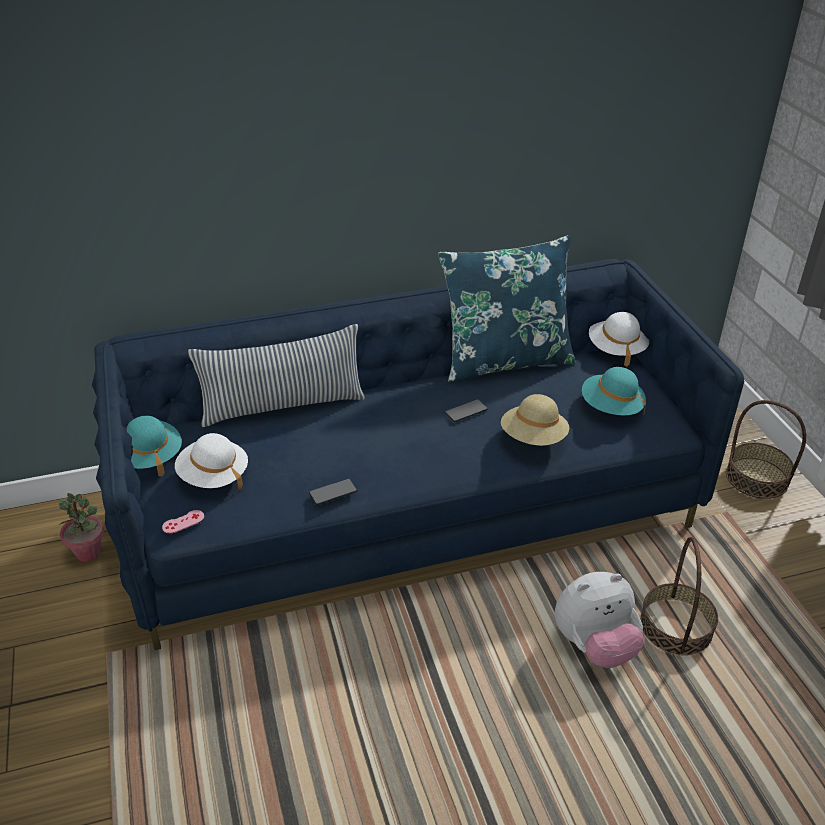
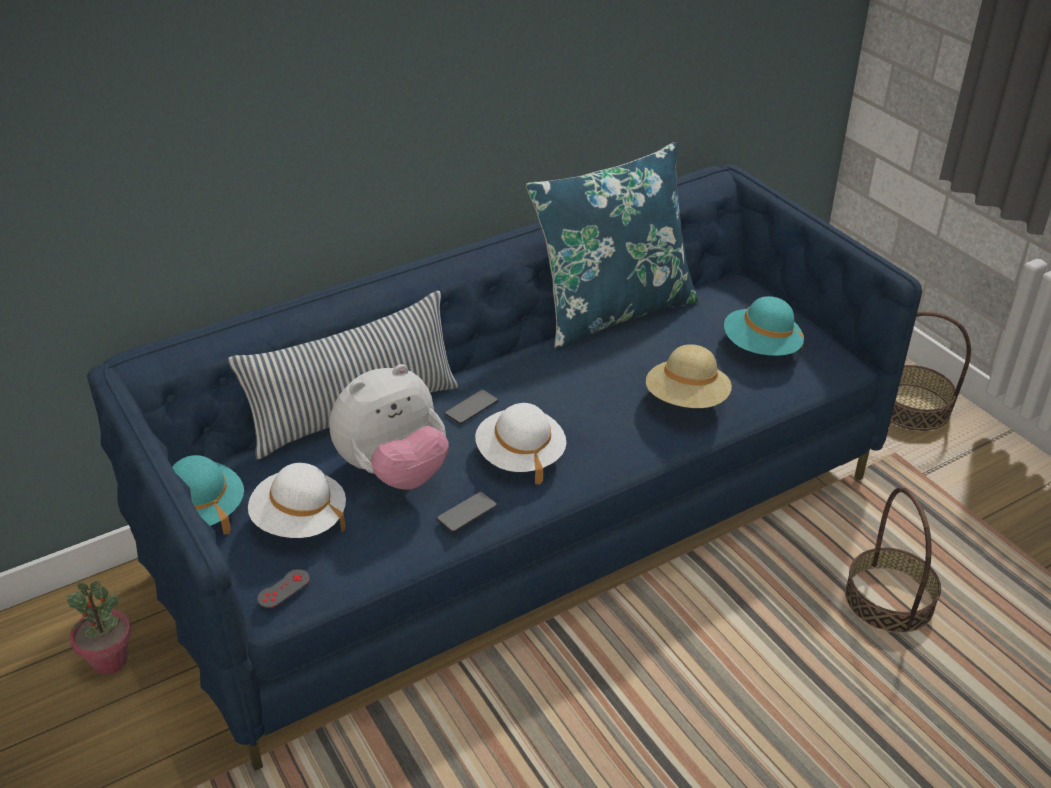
camera: 15 degrees left, 0 degrees up
(183, 522) = (283, 589): pink game controller -> grey game controller
(466, 411) = (593, 381): phone -> phone (471, 408)
(595, 645) = (806, 642): plush toy -> plush toy (394, 472)
(616, 349) = (738, 277): white hat -> white hat (520, 456)

